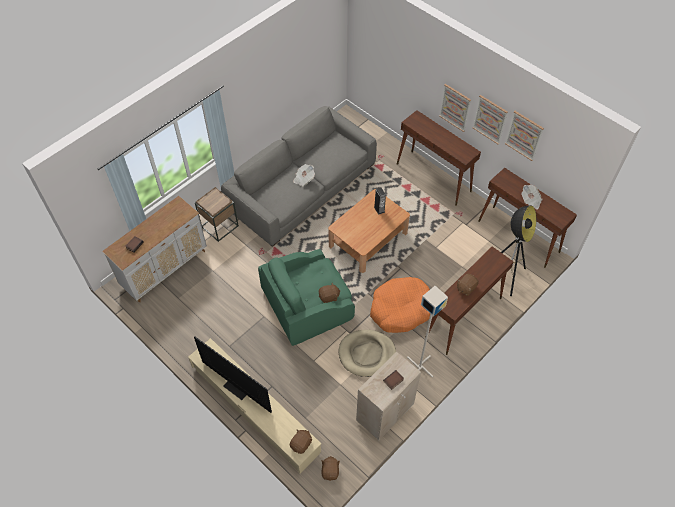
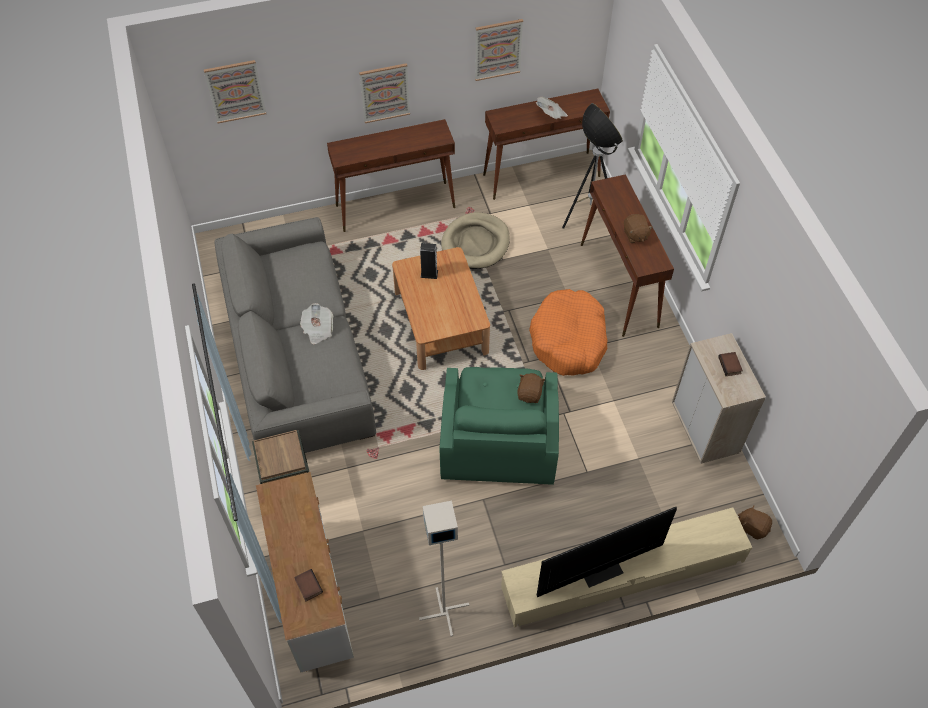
camera: 60 degrees left, 0 degrees up
(301, 444) = (724, 530): brown plush toy -> none
(367, 354) = (611, 408): beige dog bed -> beige dog bed (475, 243)
(420, 366) = (660, 361): grey floor lamp -> grey floor lamp (443, 611)
(490, 119) = (443, 67): picture -> picture (235, 91)

